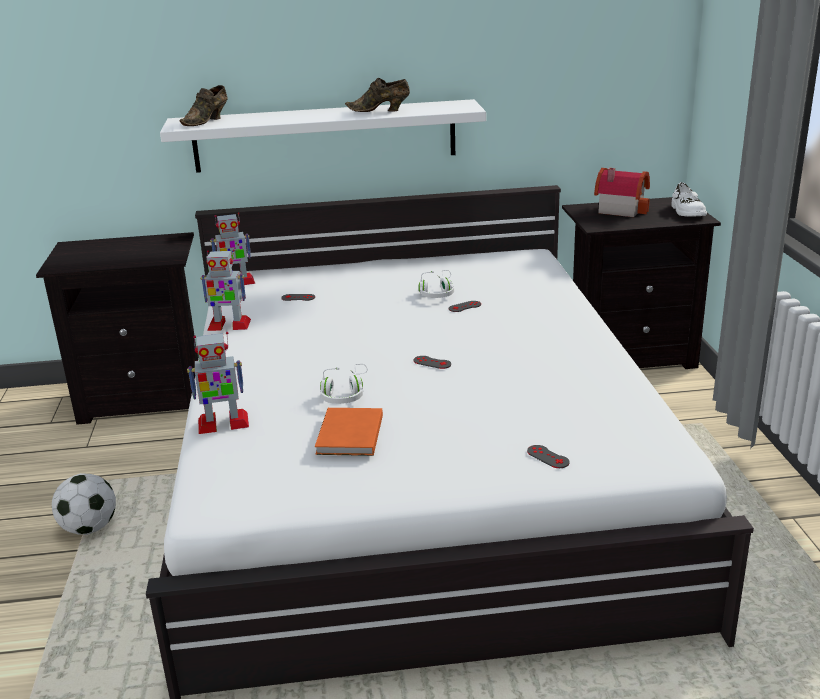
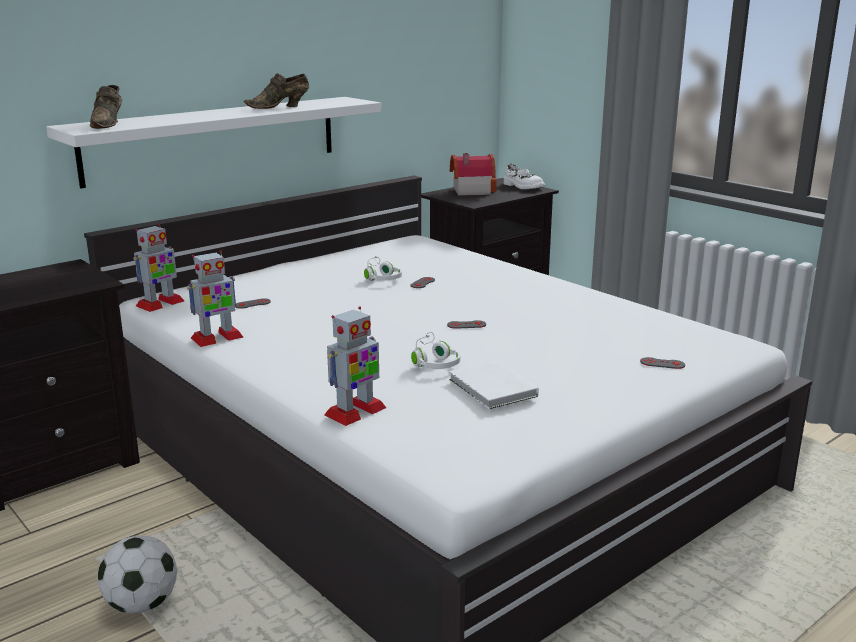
camera: 35 degrees left, 5 degrees down
(348, 436) = (492, 389): orange book -> white book

